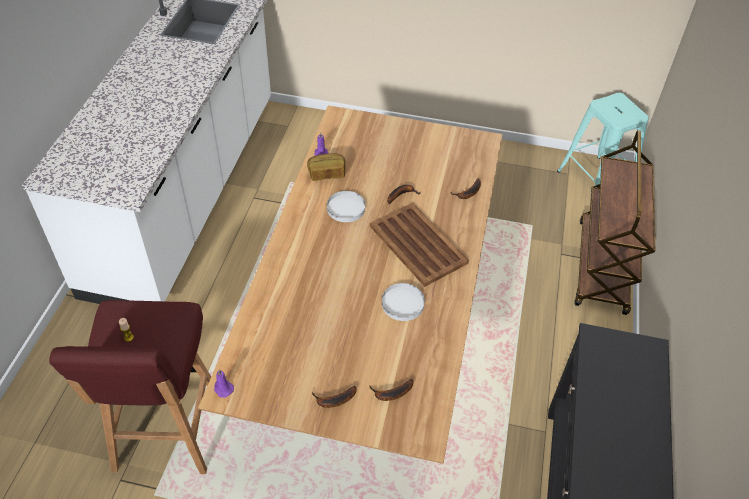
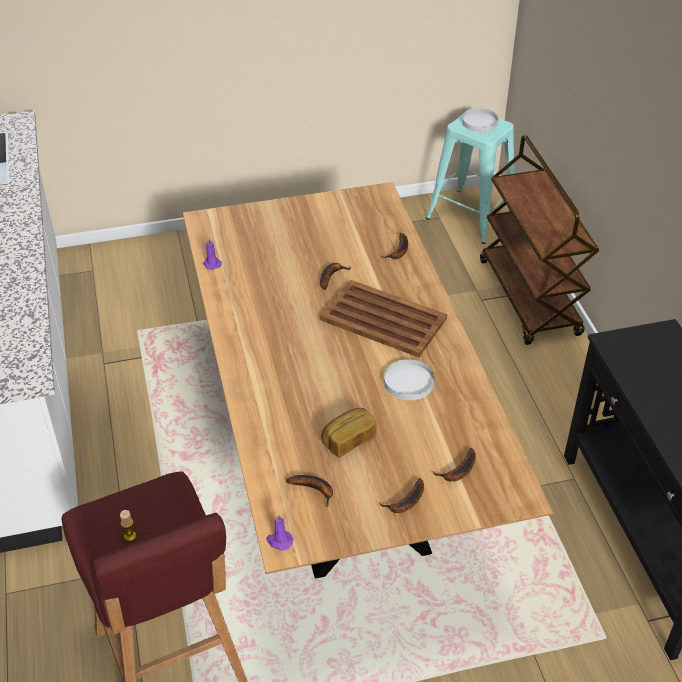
camera: 25 degrees left, 5 degrees down
(275, 360) = (315, 489): none -> banana
(326, 174) = (234, 283): bread -> bread (348, 440)
(346, 208) = (281, 310): white plate -> white plate (479, 122)

